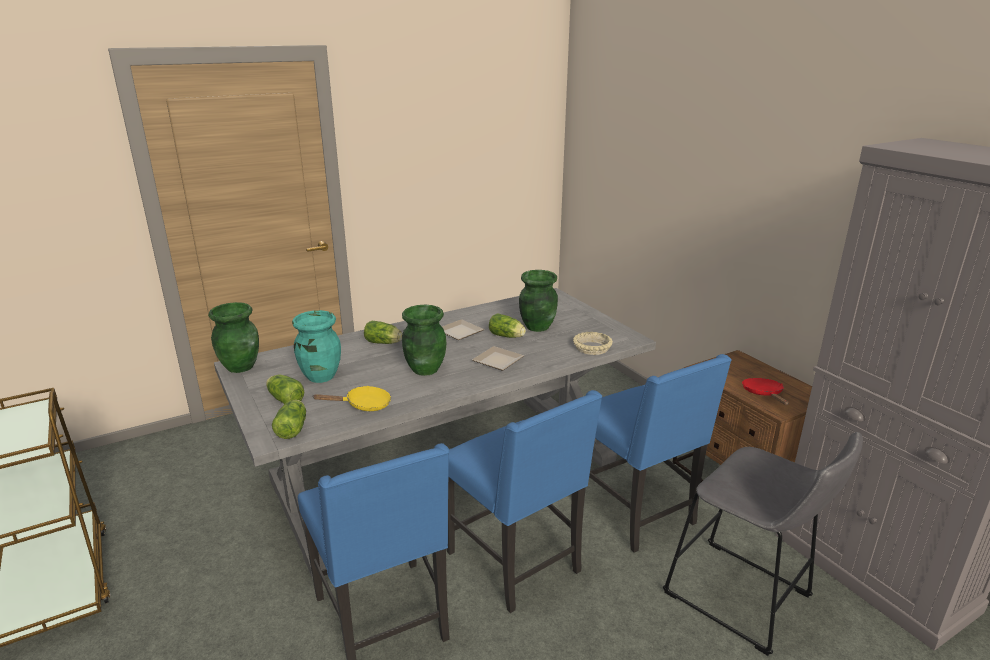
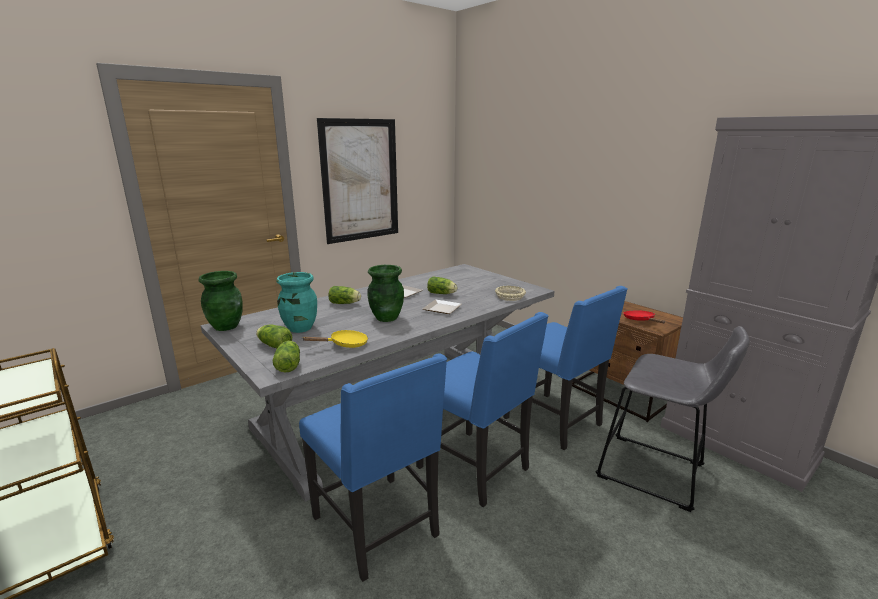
camera: 10 degrees left, 5 degrees down
(430, 171) = (360, 180): none -> picture
(537, 327) = (462, 287): green vase -> none

